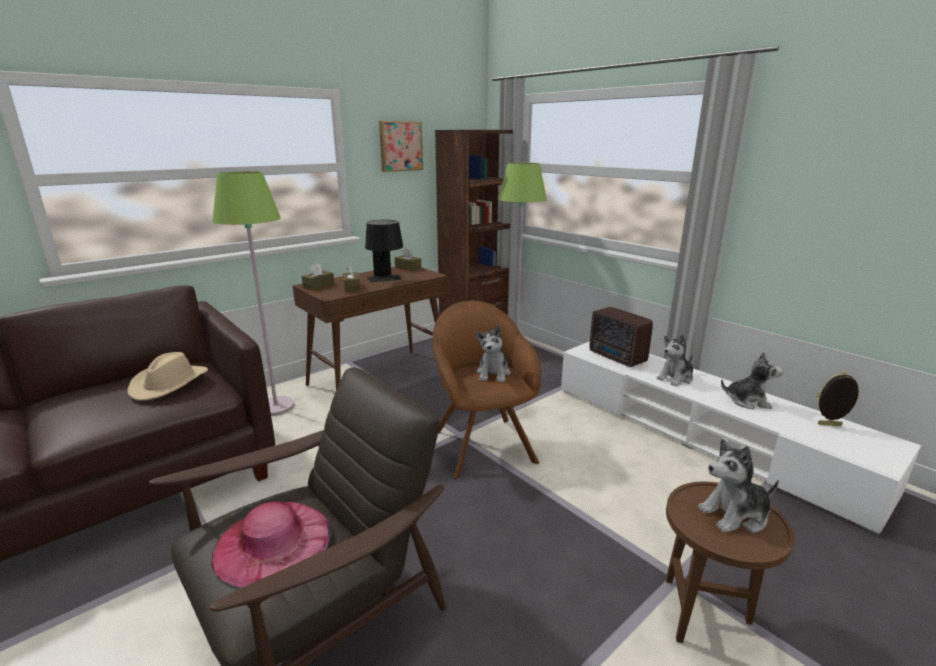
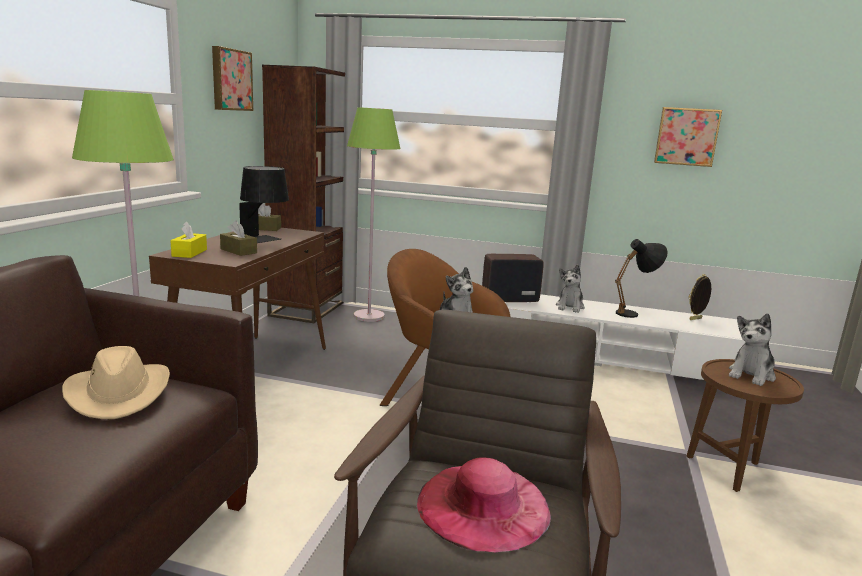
camera: 35 degrees left, 5 degrees down
(318, 286) = (189, 253): brown tissue box -> yellow tissue box
(617, 358) = (508, 299): radio -> radio turned 150 degrees clockwise
(747, 401) = (634, 314): plush toy -> black table lamp
(860, 192) = (686, 136): none -> picture

